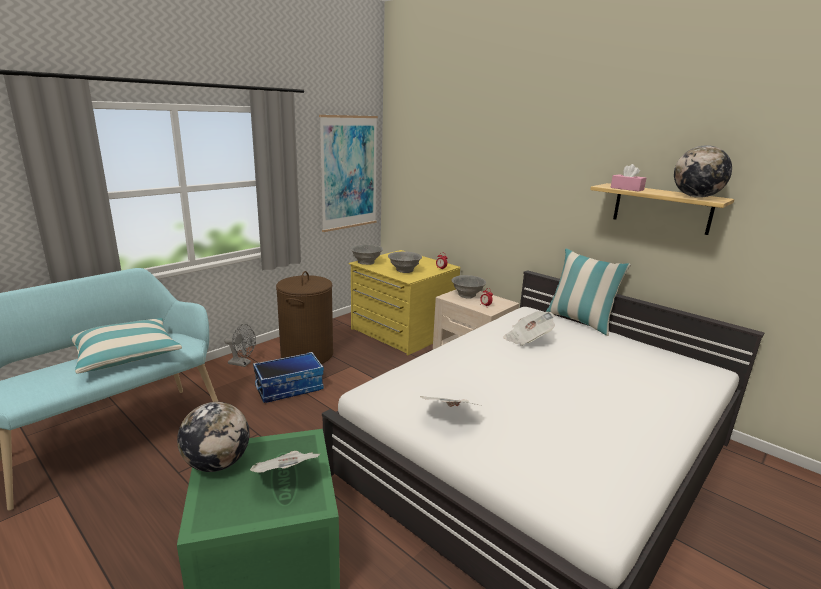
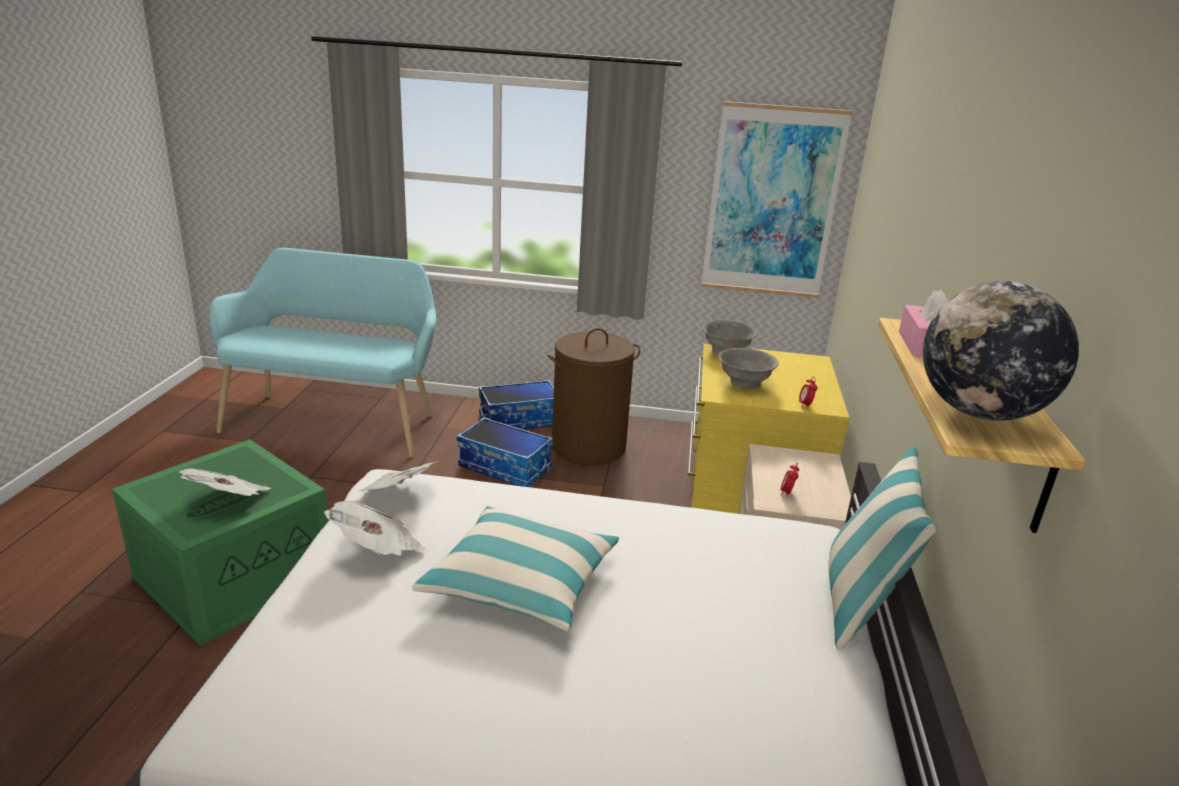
camera: 55 degrees right, 5 degrees up
(126, 355) = (343, 344): pillow -> pillow (521, 583)
(217, 463) = (227, 460): globe -> none
(243, 363) = (519, 420): grey fan -> storage box
(467, 295) = (802, 467): grey bowl -> none
(527, 339) = (689, 559): newspaper -> newspaper (398, 494)

